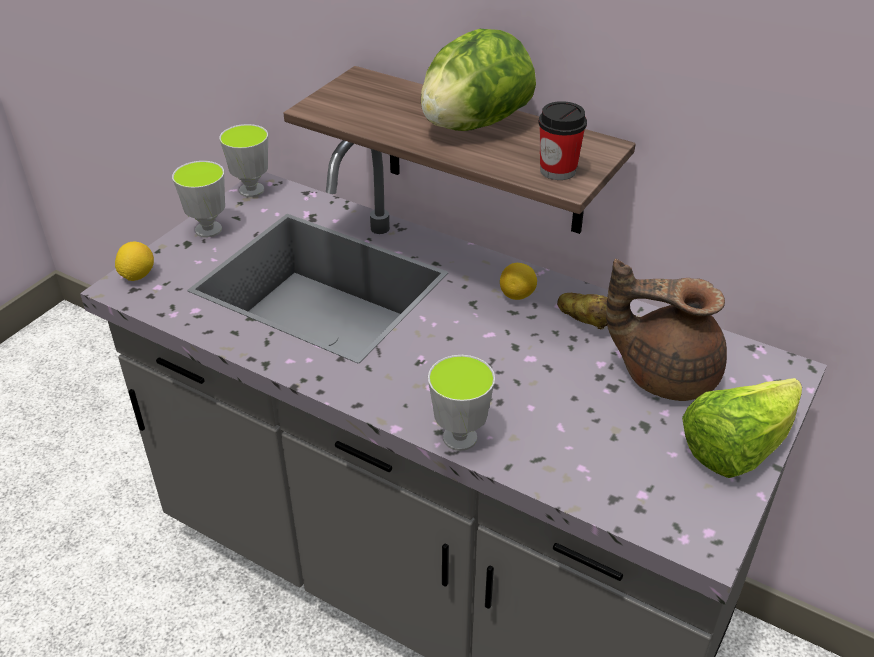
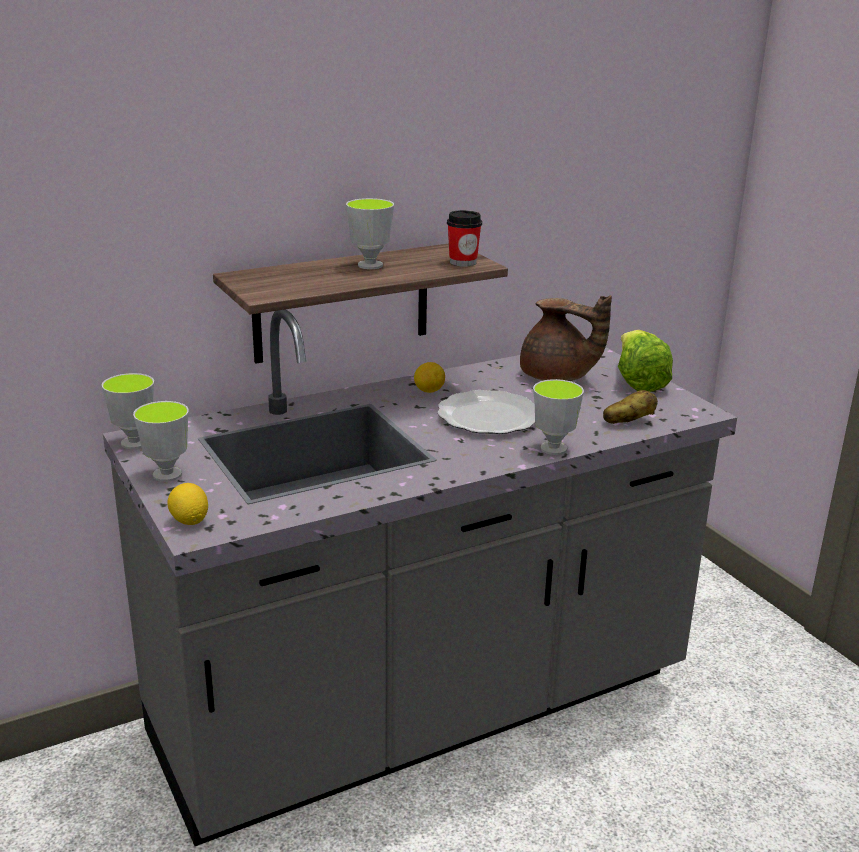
camera: 60 degrees left, 15 degrees down
(474, 125) = (370, 265): lettuce -> cup
(497, 359) = (488, 416): none -> plate
(585, 322) = (482, 381): potato -> potato (628, 421)
(664, 373) = (557, 377): brown teapot -> brown teapot turned 105 degrees counterclockwise

